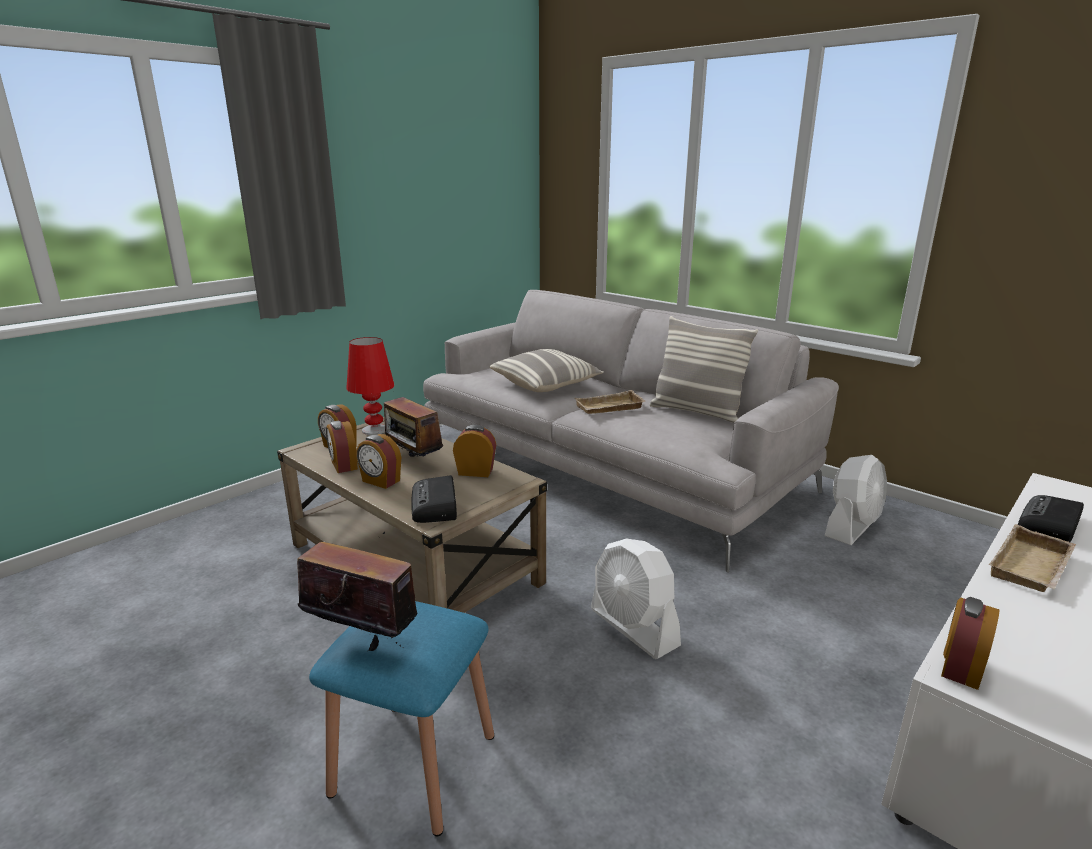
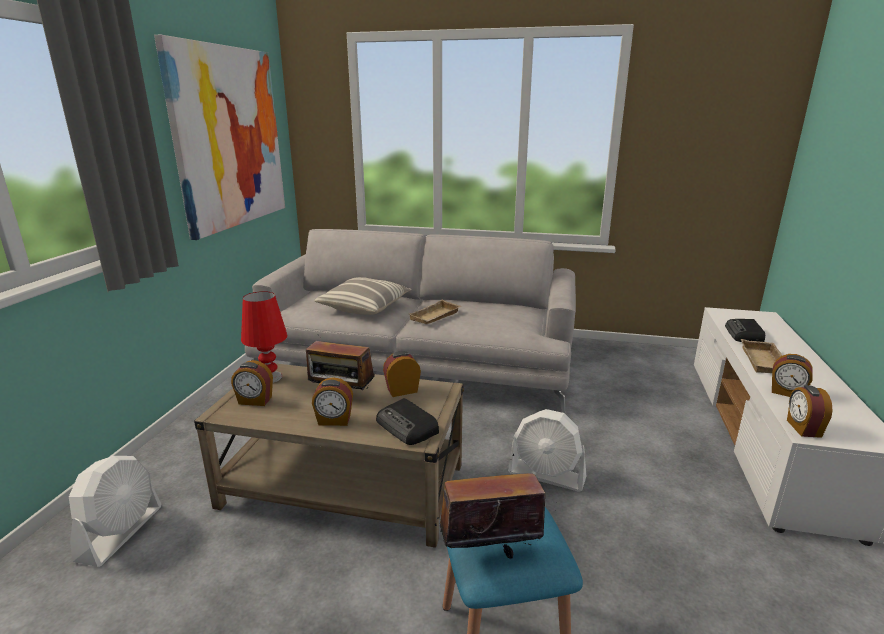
camera: 30 degrees left, 0 degrees up
(343, 465) = (282, 416): alarm clock -> alarm clock (786, 393)
(445, 180) = (229, 138): none -> picture
(696, 412) = (495, 307): pillow -> none
(852, 526) = (602, 365): white fan -> white fan (121, 532)

